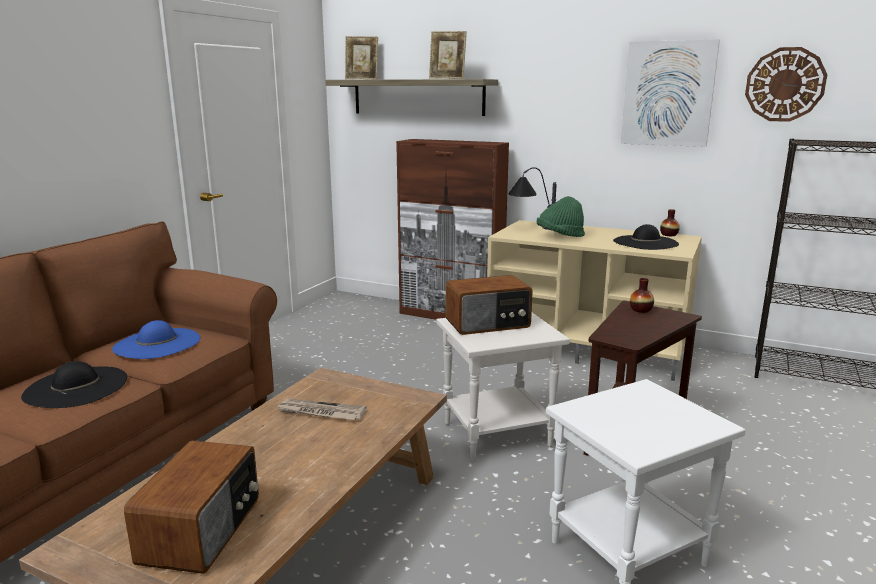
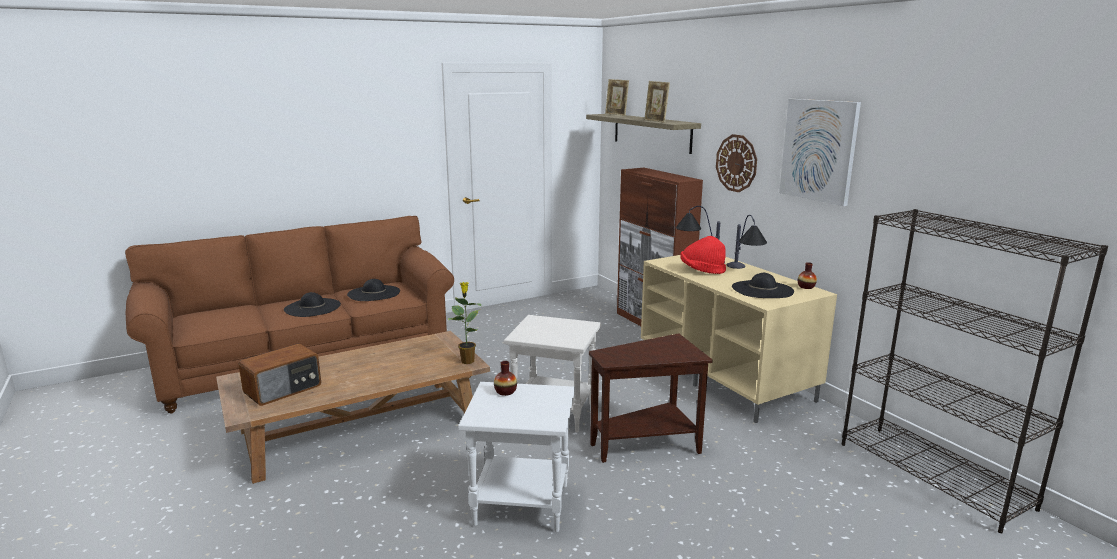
camera: 35 degrees right, 0 degrees up
(157, 343) = (373, 293): blue hat -> black hat
(320, 412) = (409, 355): newspaper -> none
(409, 396) = (467, 360): none -> potted plant
(488, 324) = (551, 326): radio -> none
(560, 236) = (702, 270): green hat -> red hat
(594, 231) = (744, 271): none -> table lamp
(641, 310) = (673, 343): vase -> vase (505, 392)
(785, 84) = (914, 153): wall clock -> wall clock (736, 163)

